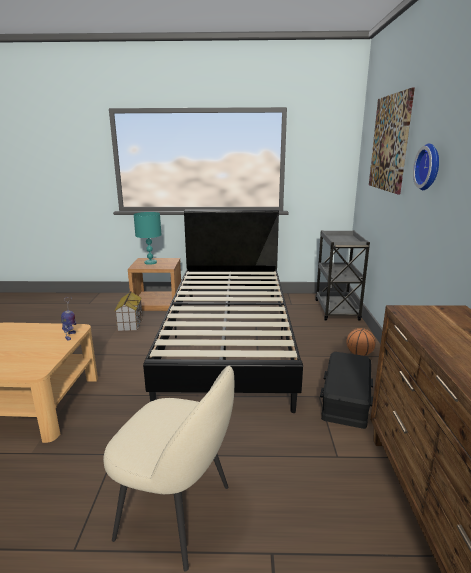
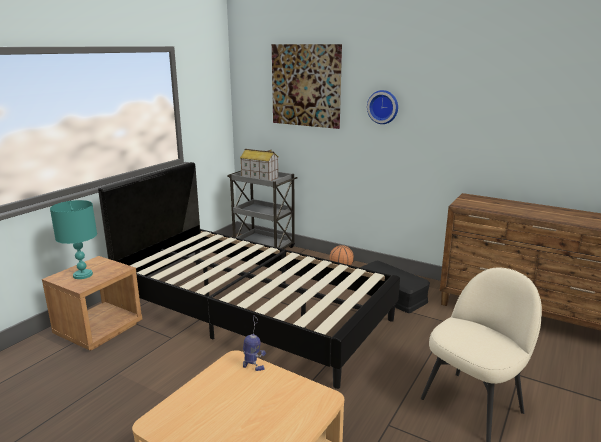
camera: 60 degrees left, 0 degrees up
(130, 323) = (125, 363): toy house -> toy house (259, 178)

